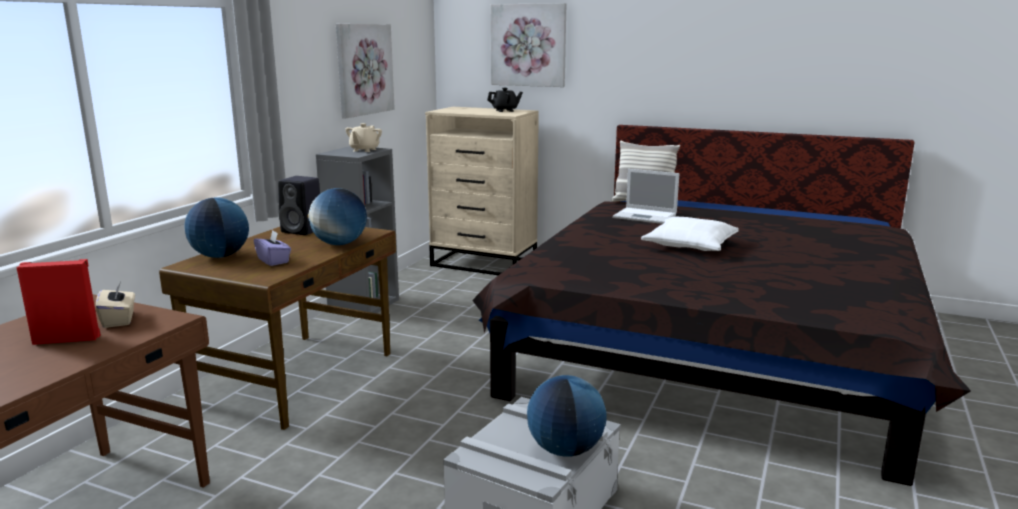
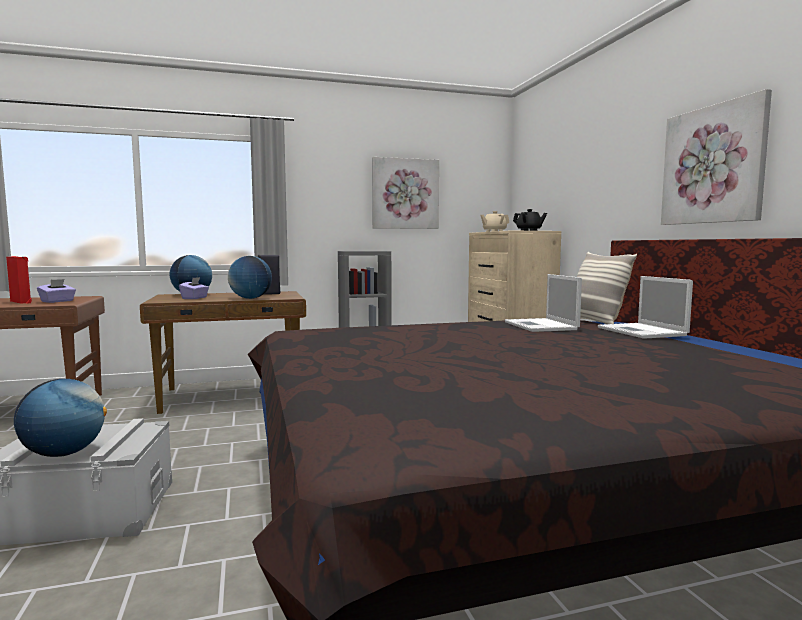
camera: 50 degrees right, 10 degrees down
(119, 320) = (57, 301): beige tissue box -> purple tissue box
(364, 150) = (370, 250): beige teapot -> beige teapot (494, 231)
(528, 45) = (560, 168): picture -> picture (713, 165)
(689, 245) = (477, 344): white pillow -> none
(706, 207) = (643, 332): none -> laptop

